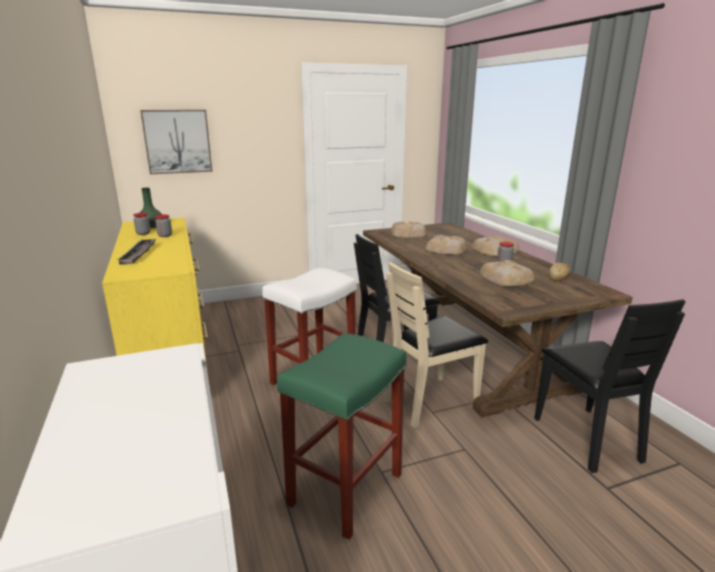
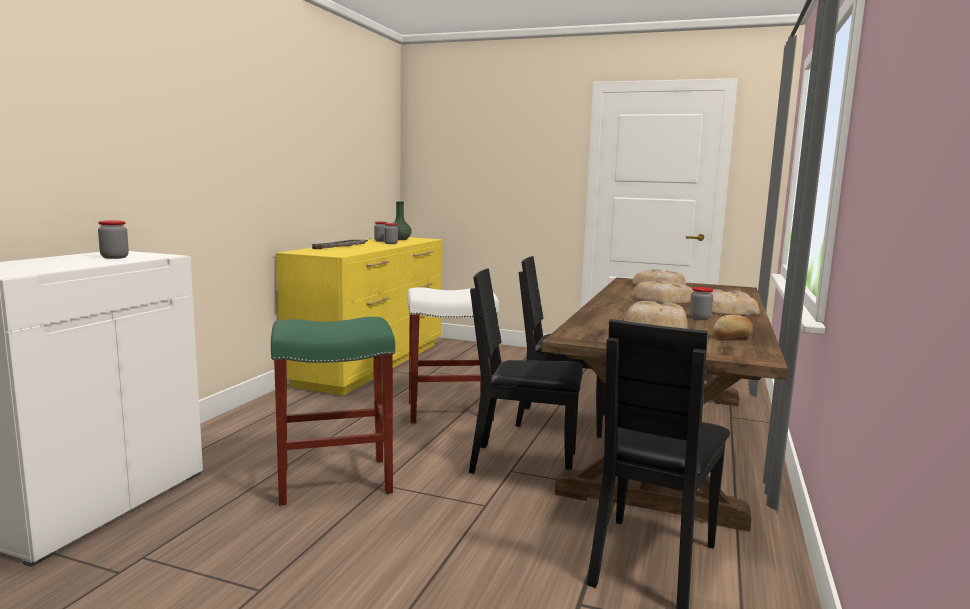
camera: 40 degrees right, 10 degrees down
(143, 383) = (114, 257): none -> jar
(177, 141) = (457, 165): picture -> none
(430, 402) = (525, 464): beige chair -> black chair

